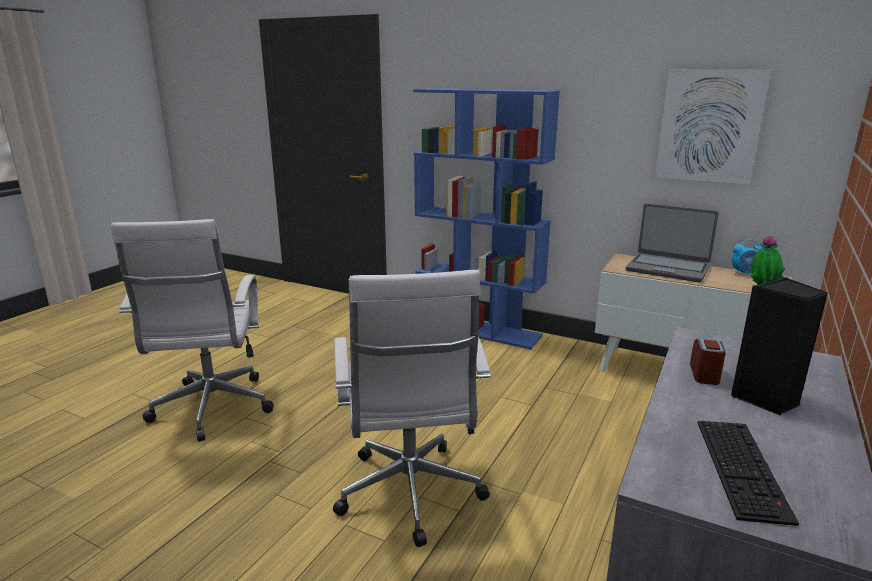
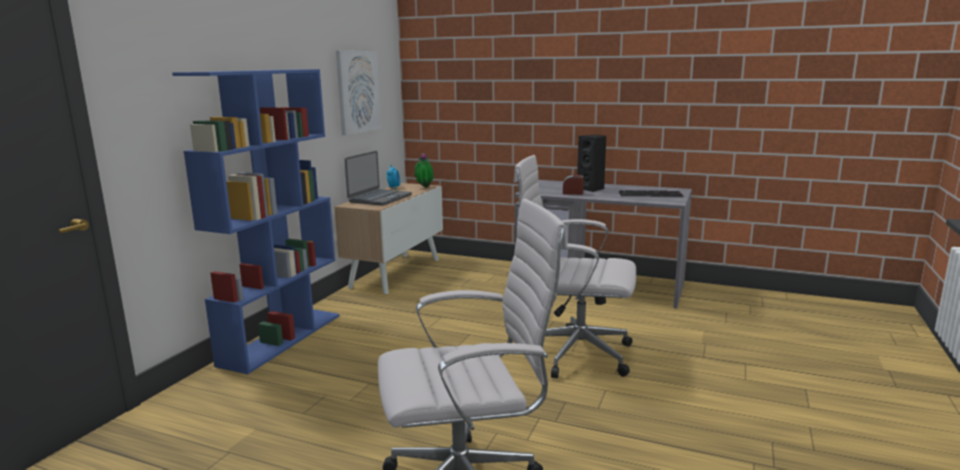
camera: 95 degrees left, 5 degrees down
(410, 496) = (573, 353): white office chair -> white office chair turned 150 degrees counterclockwise

